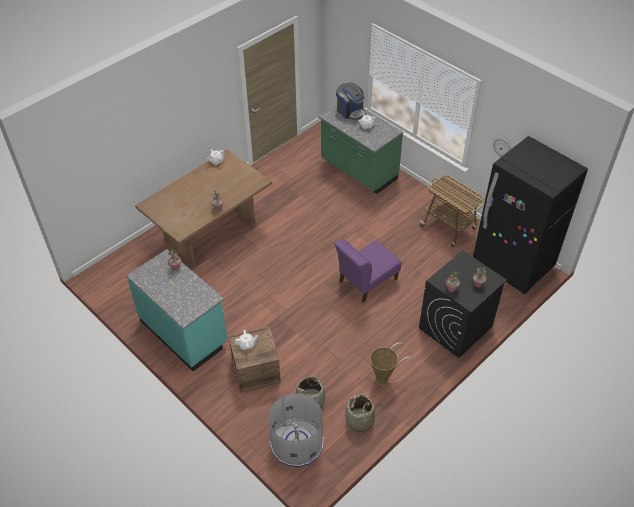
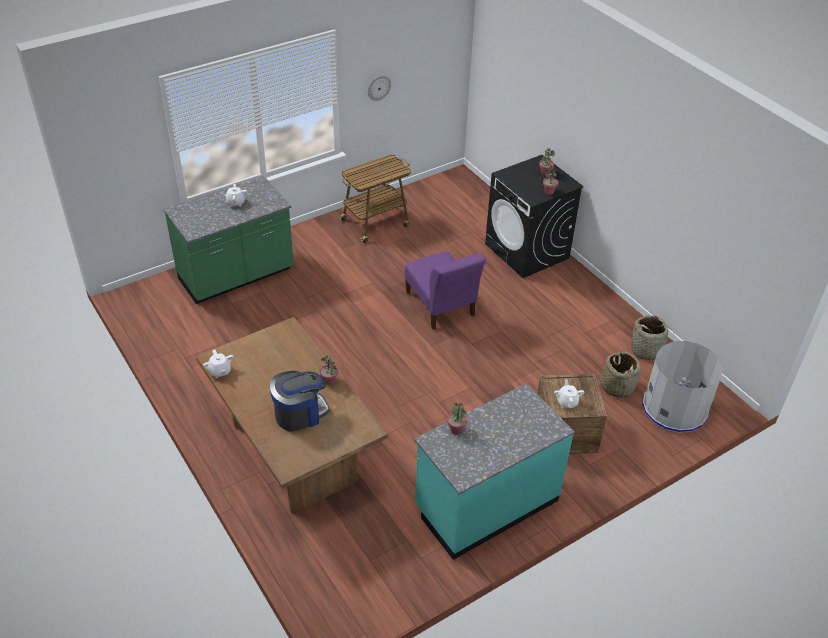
camera: 80 degrees left, 5 degrees down
(350, 111) = (194, 211): coffee machine -> coffee machine (300, 413)
(385, 378) = (590, 318): basket -> none
(513, 265) = (448, 191): black fridge -> none

